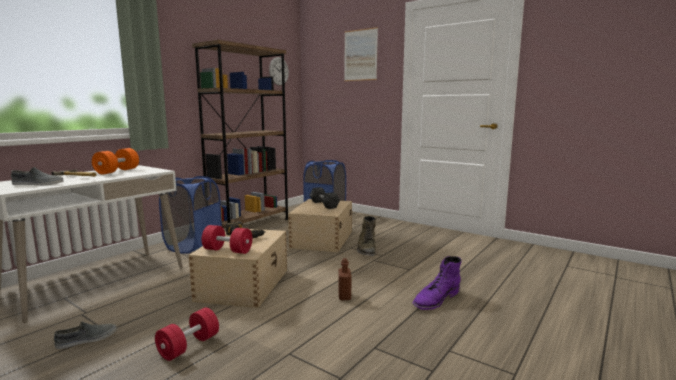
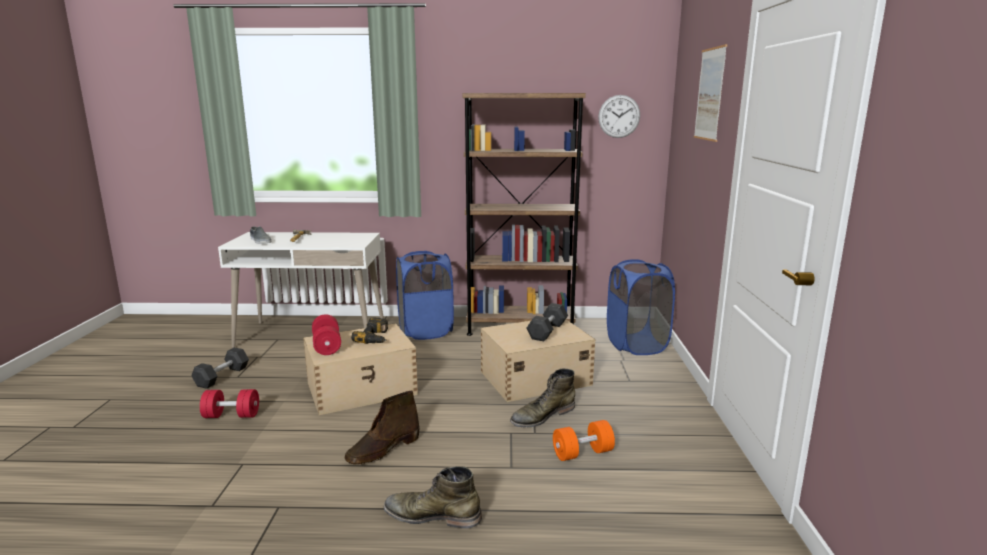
camera: 55 degrees right, 5 degrees up
(87, 339) = (222, 376): grey shoe -> grey dumbbell
(117, 171) = (337, 238): orange dumbbell -> orange dumbbell (582, 453)
(344, 296) = (383, 450): brown bottle -> brown boot
(436, 299) = (432, 515): purple boot -> green boot

